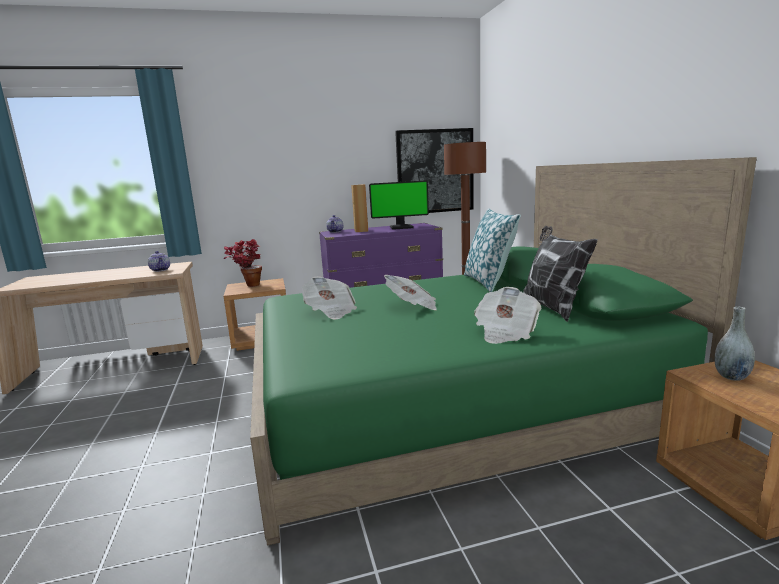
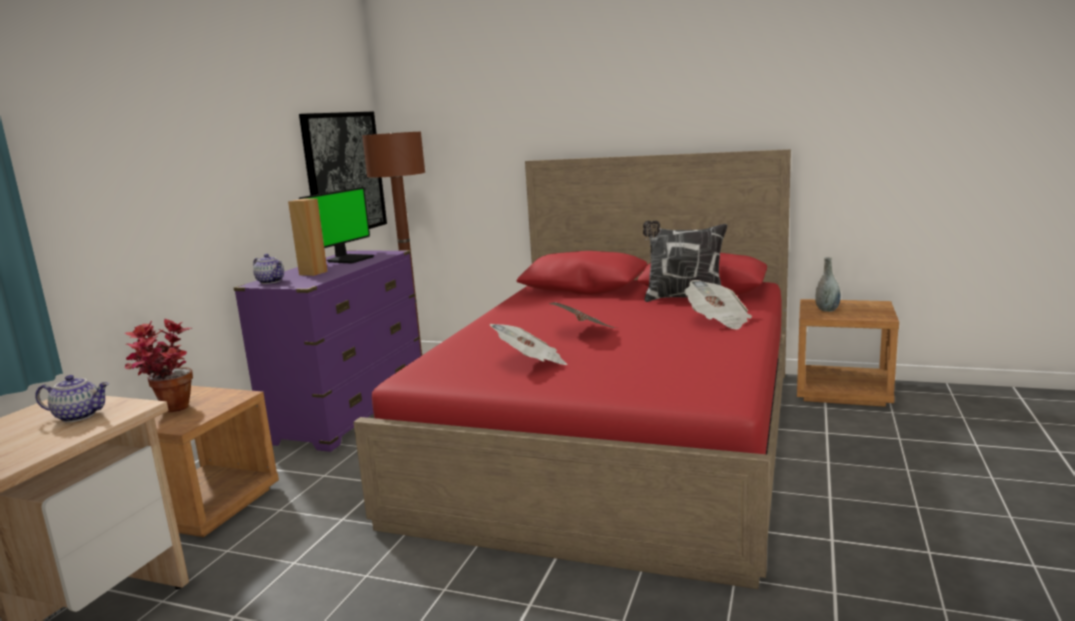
camera: 55 degrees left, 0 degrees up
(451, 405) = (617, 438): green bed -> red bed
(489, 282) = (563, 297): pillow -> none

